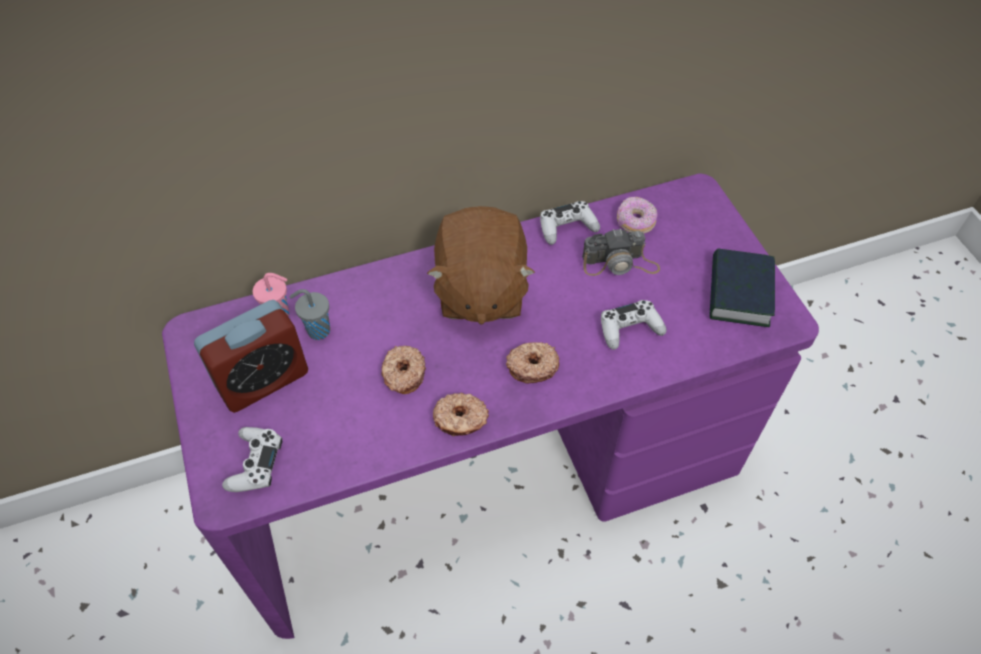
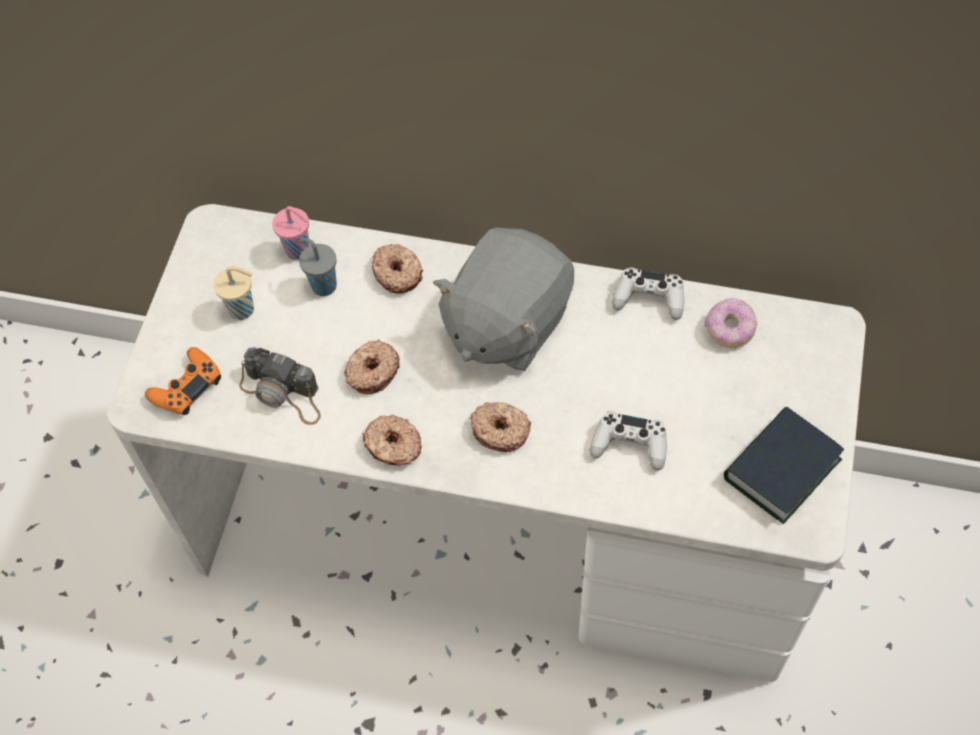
camera: 35 degrees right, 5 degrees up
(255, 463) = (187, 387): white game controller -> orange game controller
(263, 380) = (243, 309): alarm clock -> beige cup
(372, 294) = (398, 273): none -> donut
(480, 290) = (506, 323): brown plush toy -> grey plush toy
(490, 471) = (499, 521): purple desk -> white desk
(620, 263) = (675, 368): camera -> camera (283, 393)

